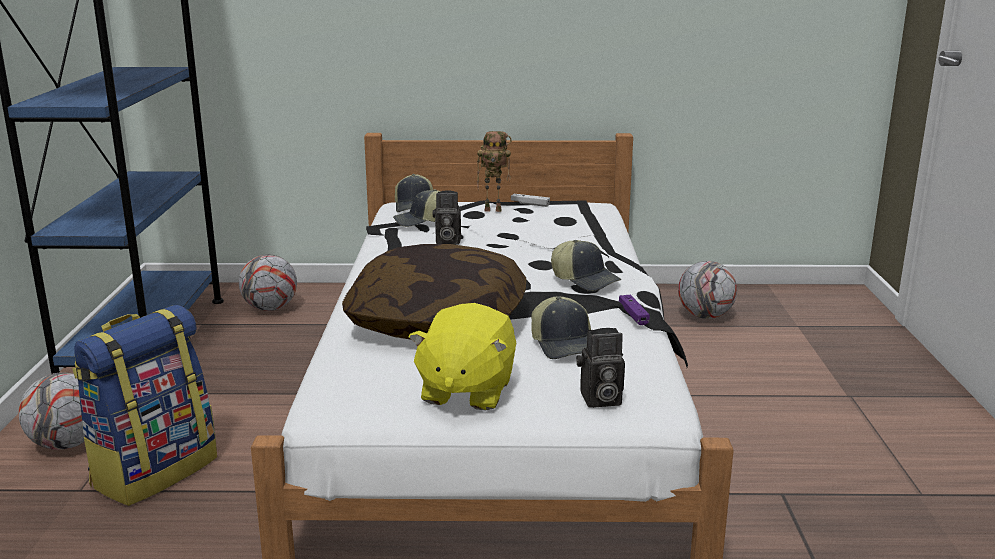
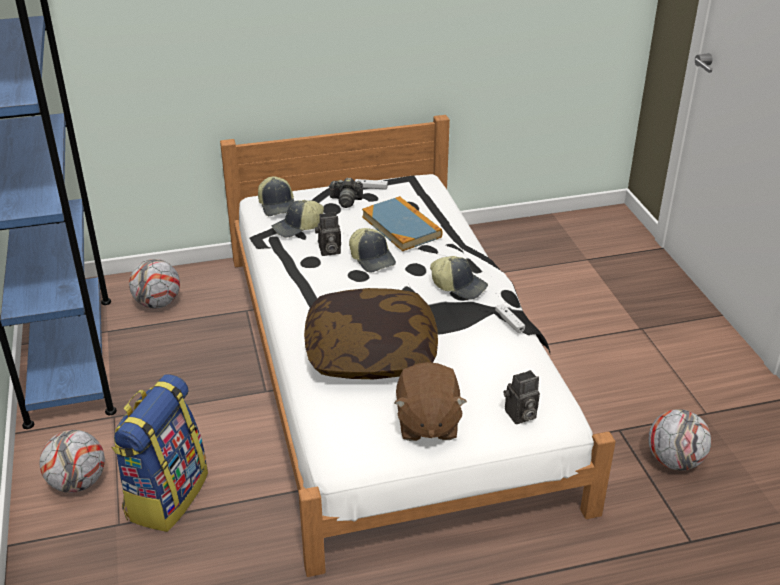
camera: 15 degrees left, 15 degrees up
(466, 391) = (427, 423): yellow plush toy -> brown plush toy
(494, 210) = (346, 201): toy robot -> camera
(544, 231) = (401, 227): none -> book
(564, 344) = (473, 362): cap -> cap (372, 259)
(633, 315) = (509, 322): purple game controller -> white game controller
(705, 316) = (516, 258): football -> football (674, 461)

